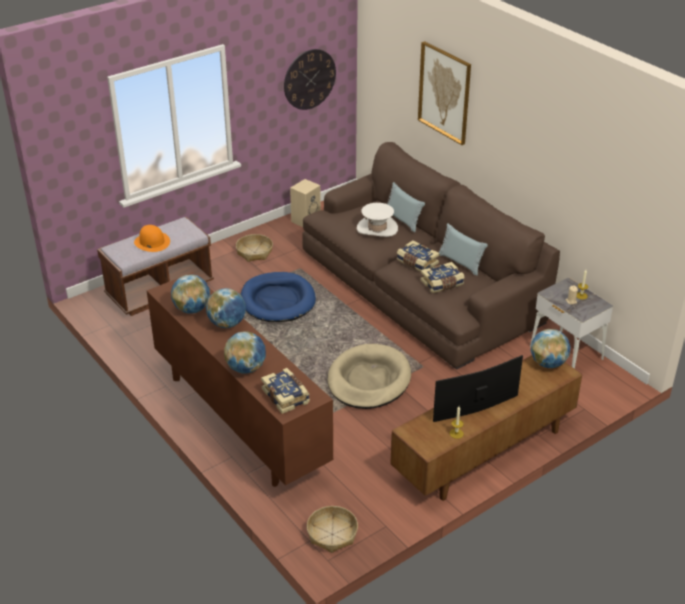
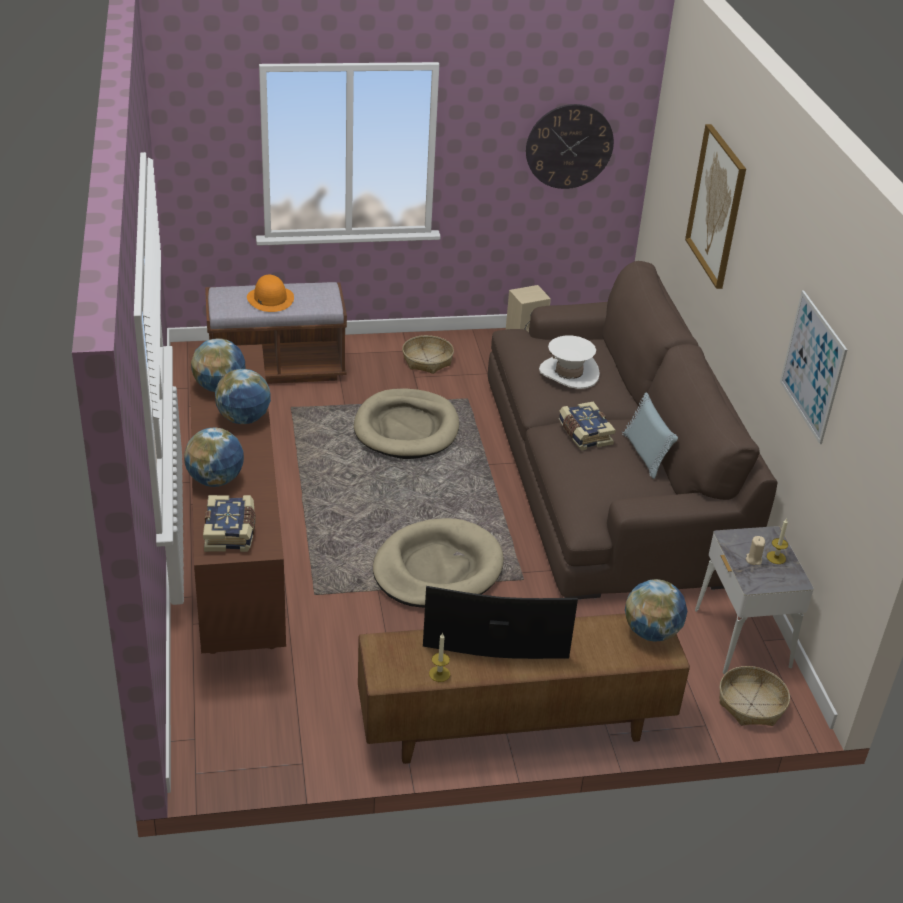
camera: 25 degrees right, 0 degrees up
(278, 300) = (406, 428): blue dog bed -> beige dog bed
(332, 534) = (227, 743): basket -> basket (751, 704)
(403, 220) = (614, 374): blue pillow -> none
(442, 284) = (594, 473): book -> none
(573, 173) = (812, 366): none -> picture

